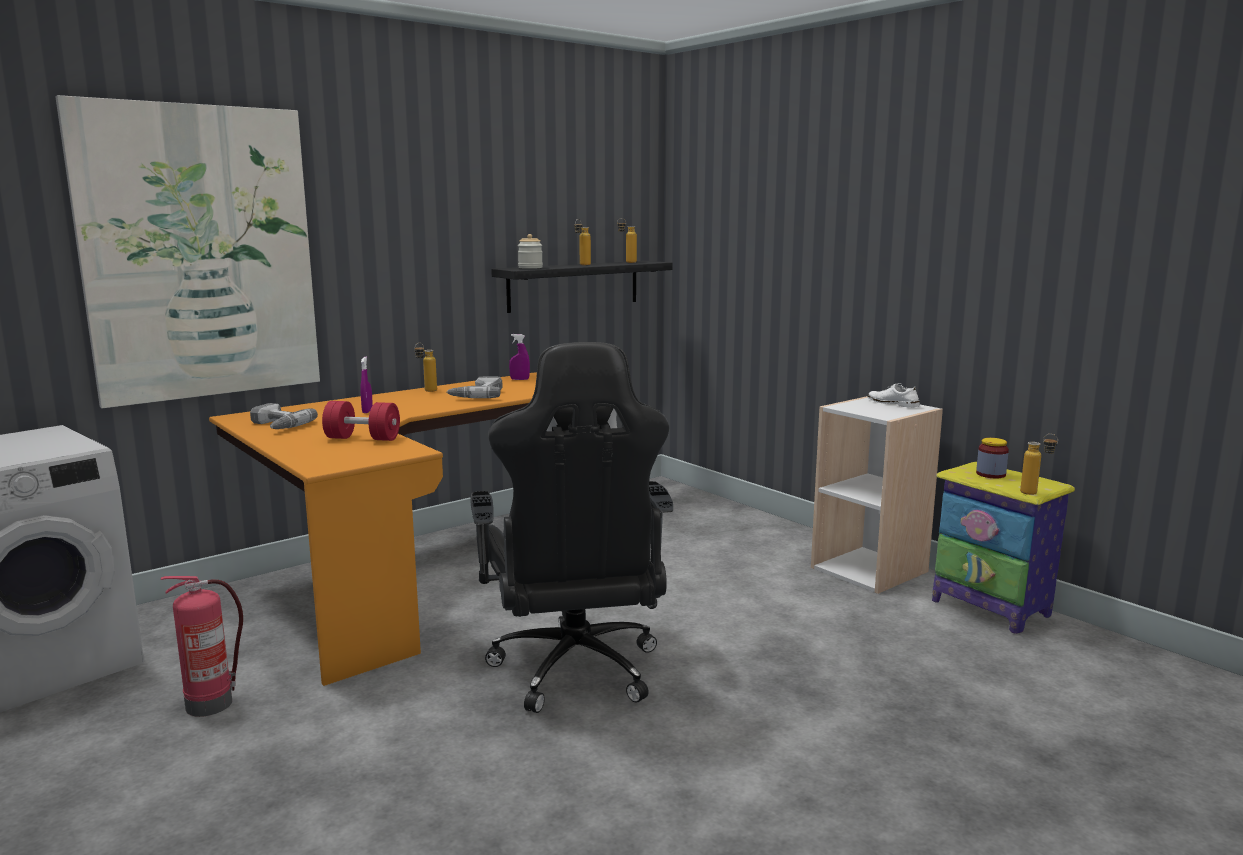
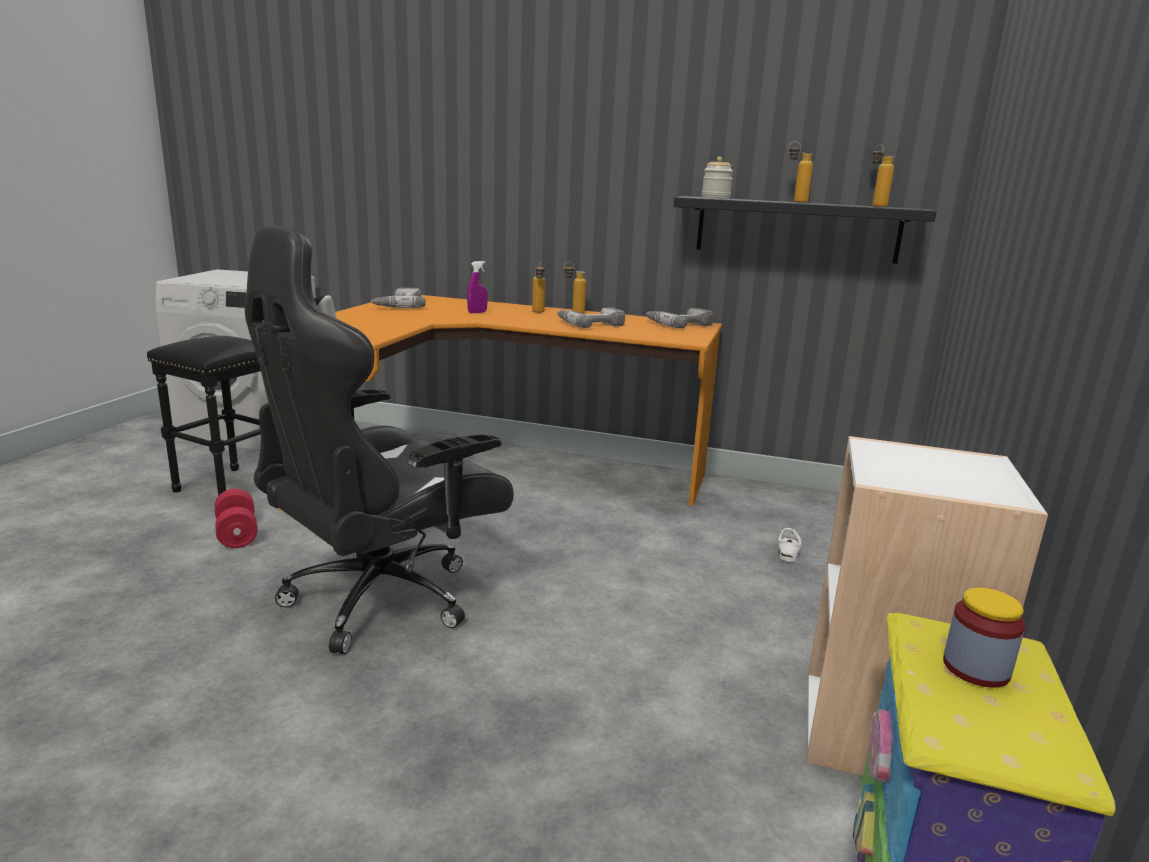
camera: 55 degrees right, 5 degrees up
(200, 253) = (409, 156): picture -> none
(211, 703) = (232, 487): fire extinguisher -> black stool
(362, 438) = (389, 324): red dumbbell -> red dumbbell (237, 534)
(519, 379) = (678, 324): purple spray bottle -> power drill
(893, 403) = (983, 475): white shoe -> white shoe (788, 548)
(1035, 493) = (940, 744): bottle -> bottle (538, 312)

